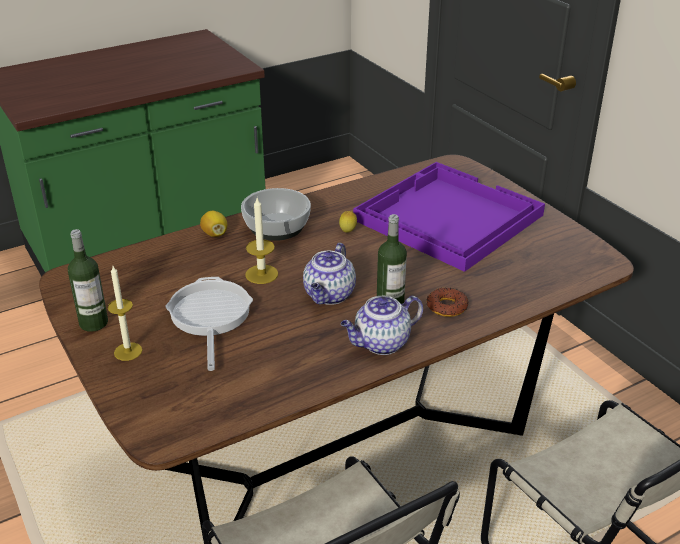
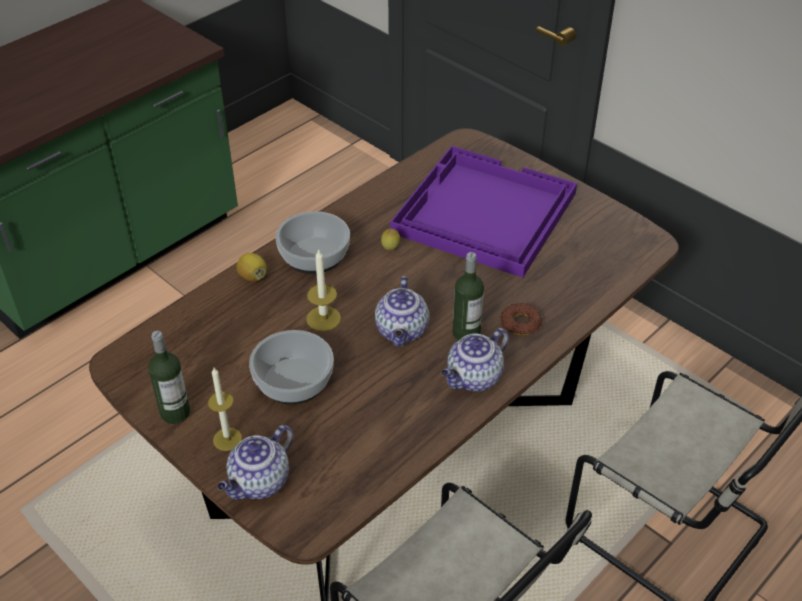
camera: 15 degrees left, 10 degrees up
(138, 391) = (259, 483): none -> teapot
(210, 317) = (293, 381): frying pan -> bowl

